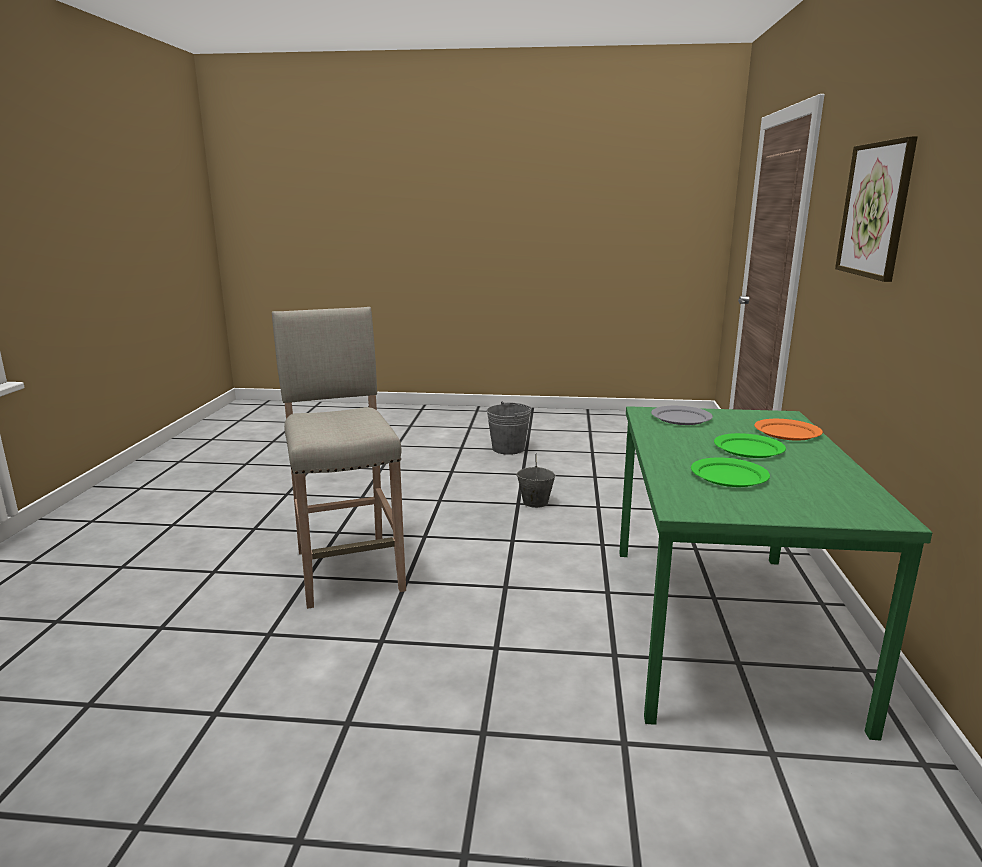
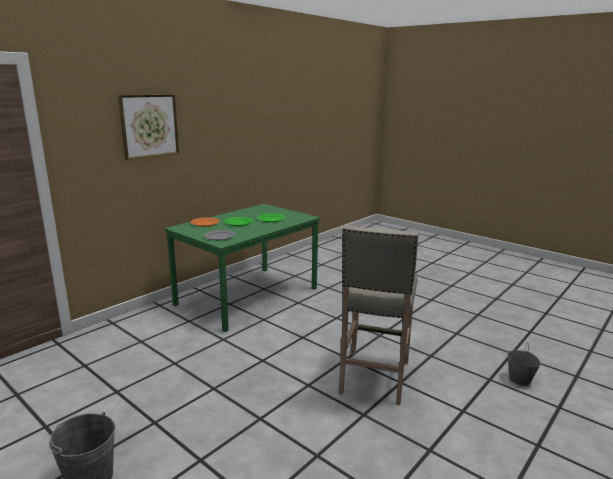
camera: 145 degrees left, 0 degrees up
(535, 502) = (202, 384): grey bucket -> grey bucket (520, 380)

